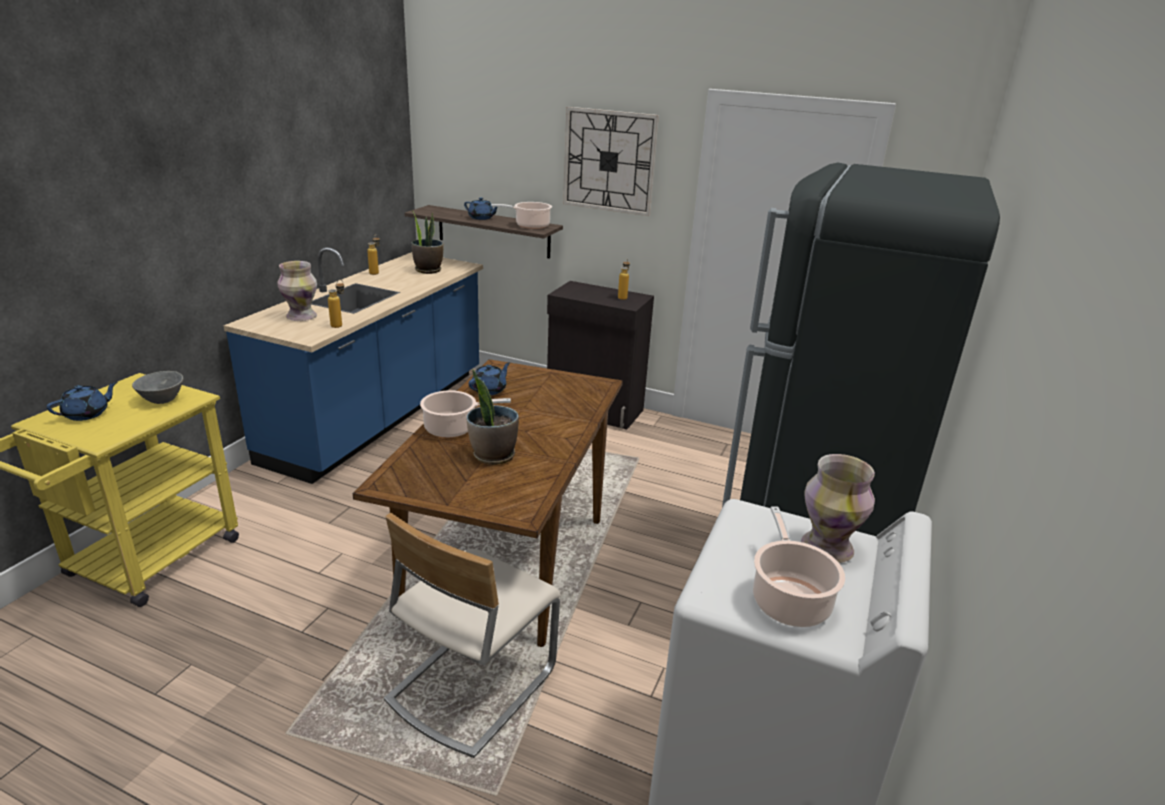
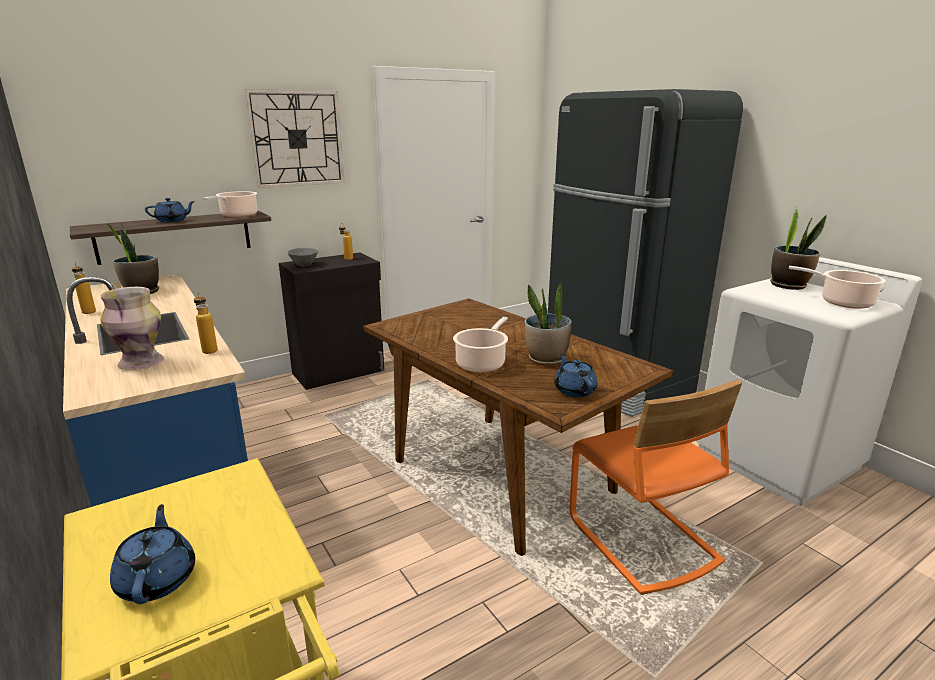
camera: 55 degrees left, 5 degrees down
(161, 399) = (207, 502): grey bowl -> grey bowl (303, 265)
(471, 685) = (641, 540): beige chair -> orange chair
(489, 390) = (426, 337): blue teapot -> blue teapot (574, 390)
(826, 547) = (788, 285): vase -> potted plant

